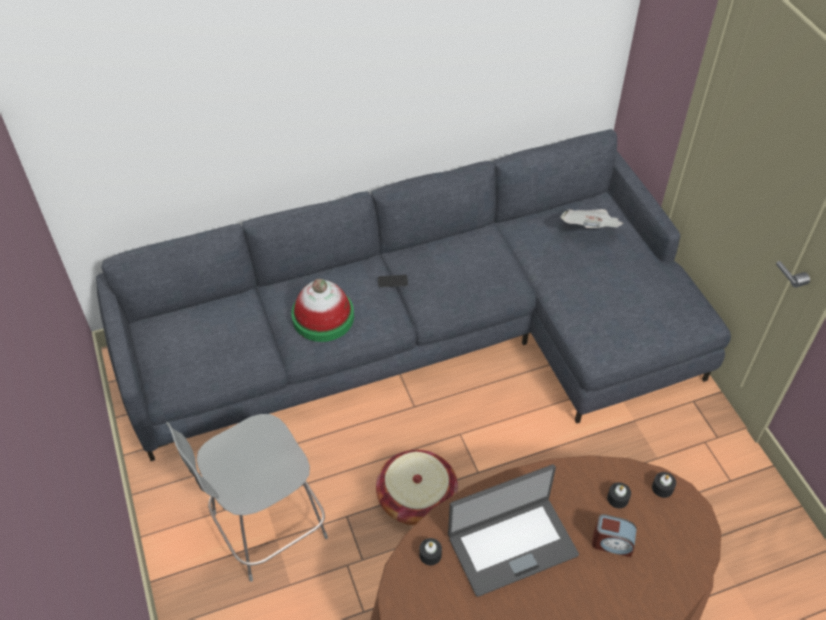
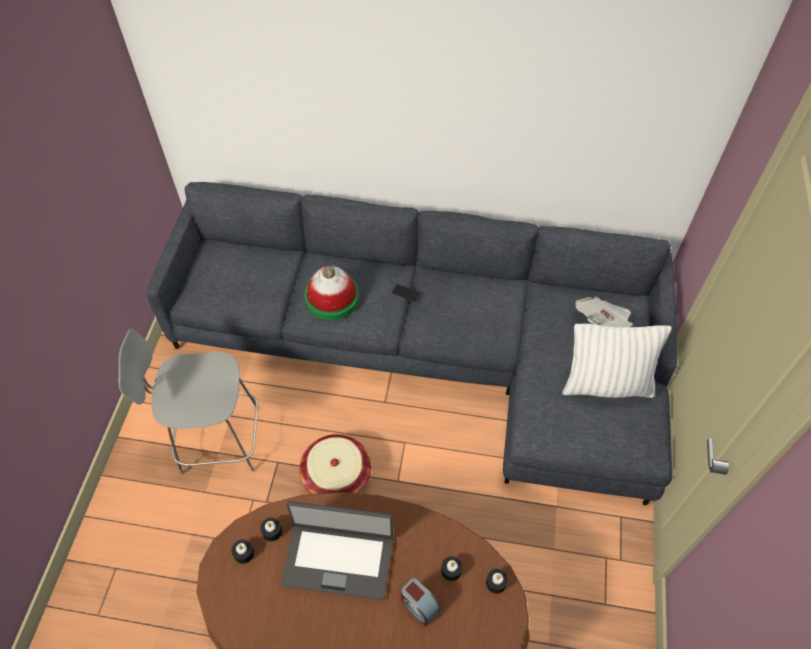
camera: 30 degrees right, 5 degrees up
(418, 589) = (244, 553): none -> black candle
(629, 280) = (606, 384): none -> white pillow

